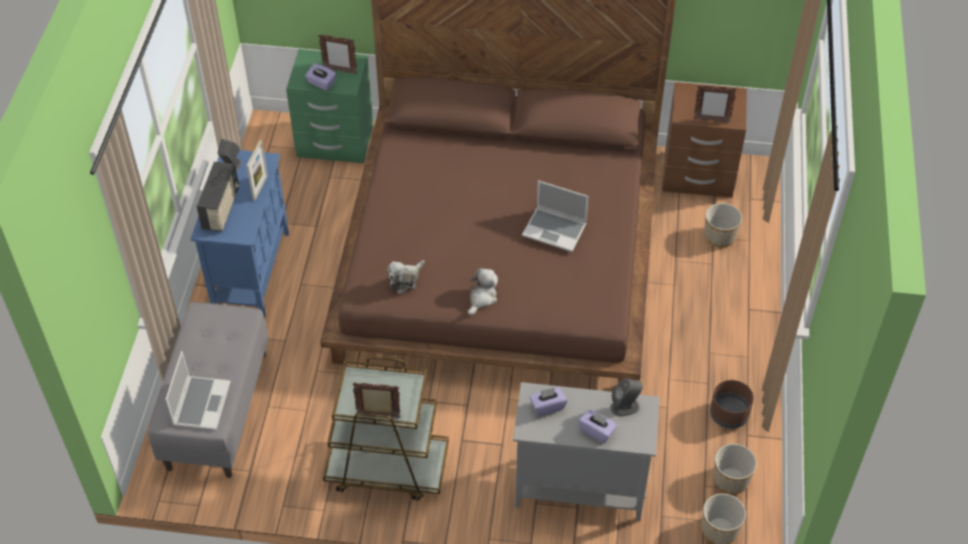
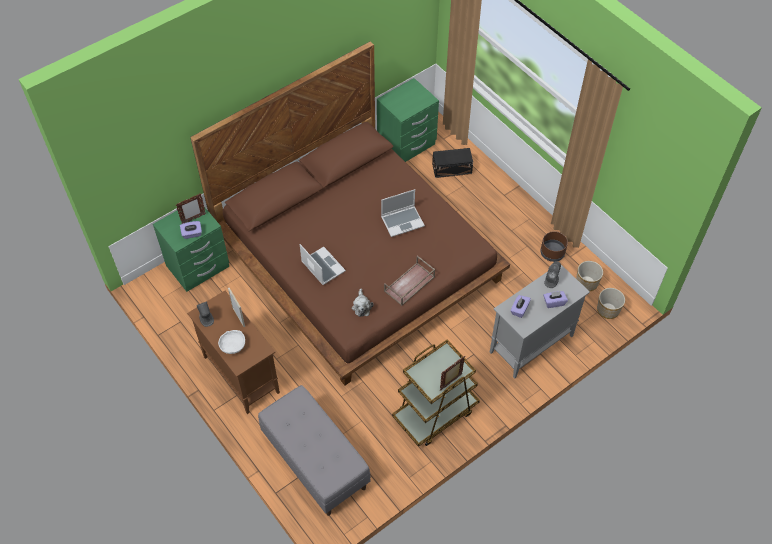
camera: 45 degrees left, 5 degrees up
(201, 403) = (334, 459): laptop -> laptop (322, 266)
(221, 209) = (232, 346): radio -> white bowl
(251, 271) = (240, 374): blue cabinet -> brown cabinet
(482, 298) = (409, 284): plush toy -> brown tray
(698, 176) = (407, 144): brown nightstand -> green nightstand
(711, 120) = (417, 107): picture frame -> none
(719, 236) = (451, 168): planter -> black storage box

